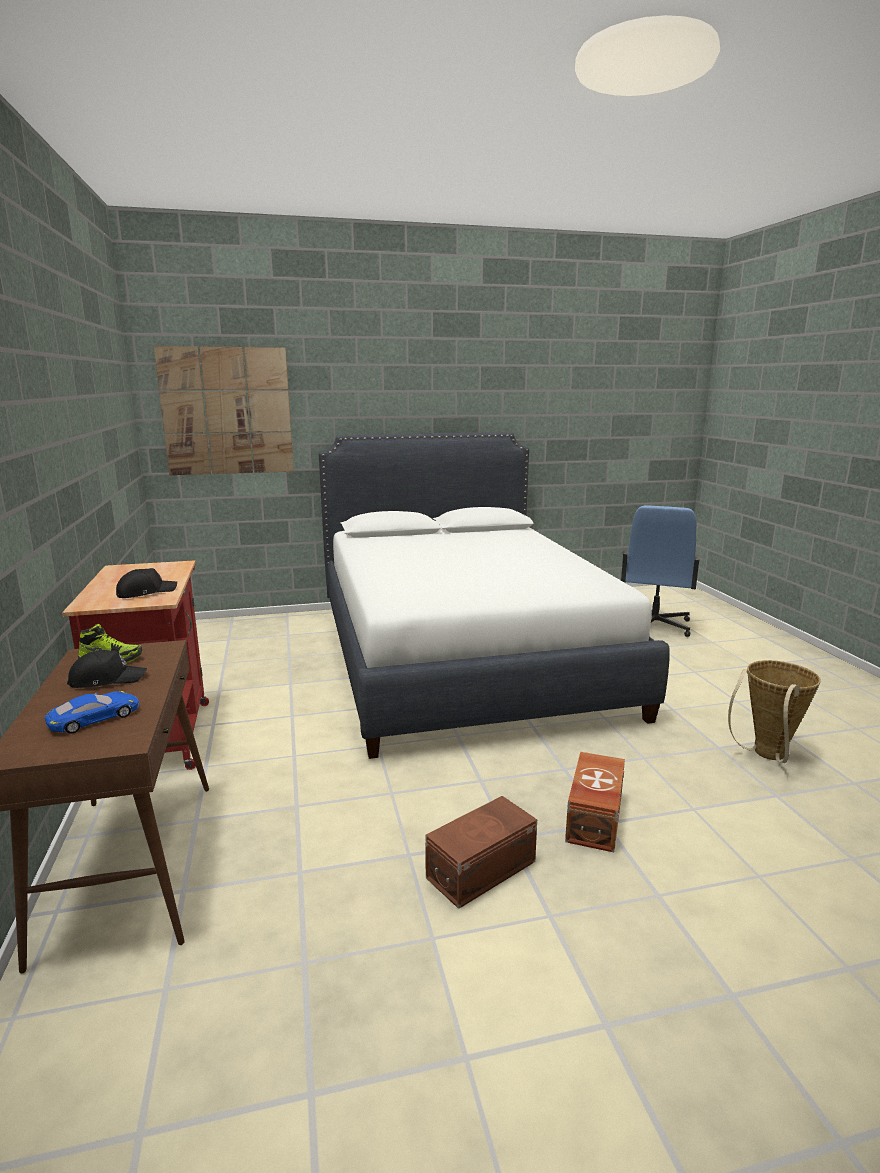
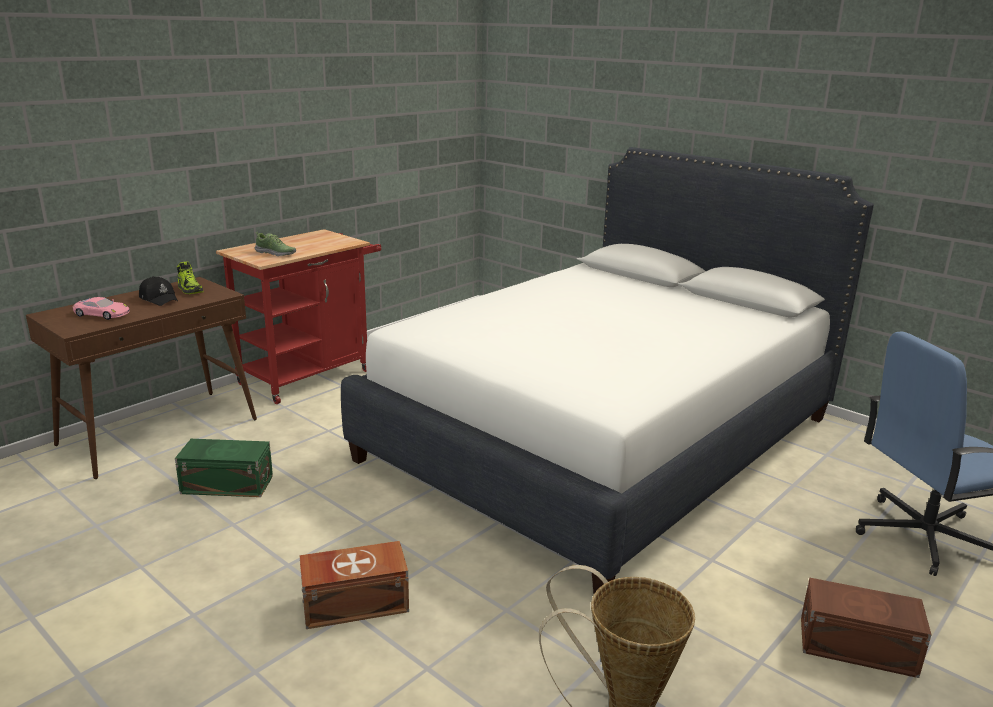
camera: 55 degrees right, 5 degrees up
(94, 718) = (102, 314): blue toy car -> pink toy car
(146, 592) = (276, 253): black cap -> shoe
(227, 411) = (545, 107): picture -> none
(323, 841) = (226, 484): none -> green storage box
(483, 870) = (234, 564): brown storage box -> brown storage box (859, 648)

